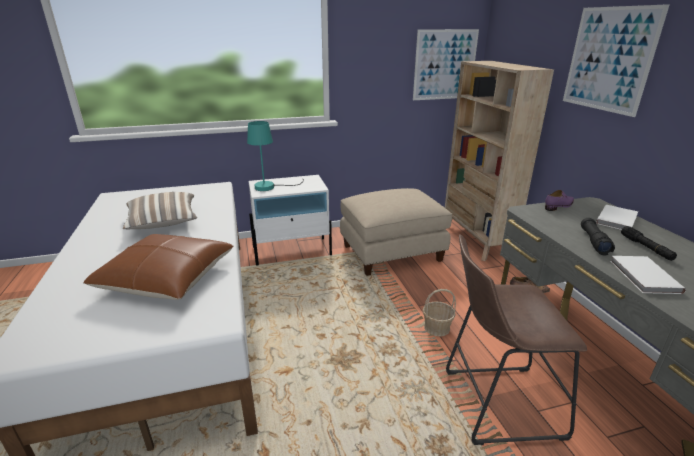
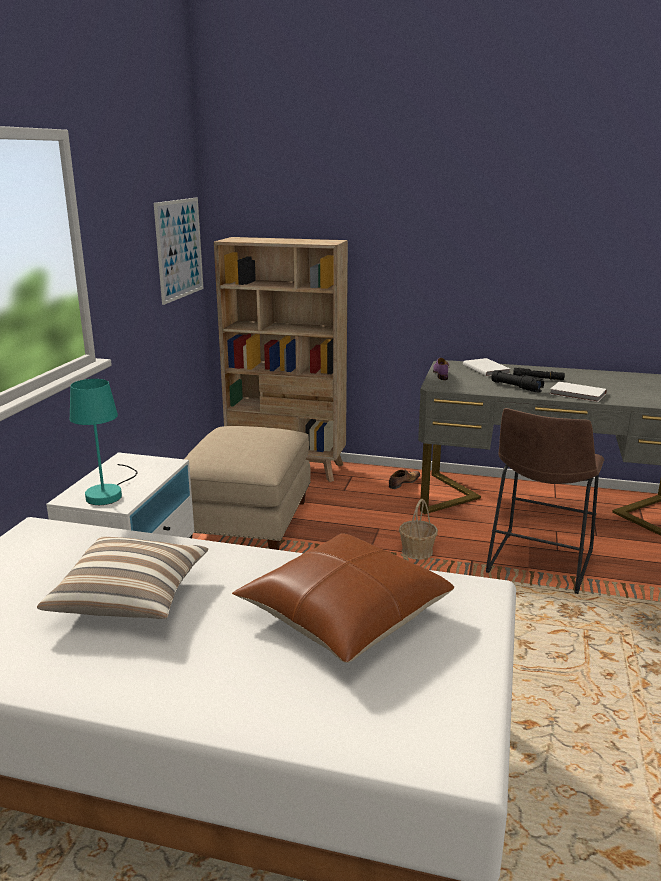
camera: 60 degrees left, 5 degrees down
(609, 59) = (411, 225): picture -> none

